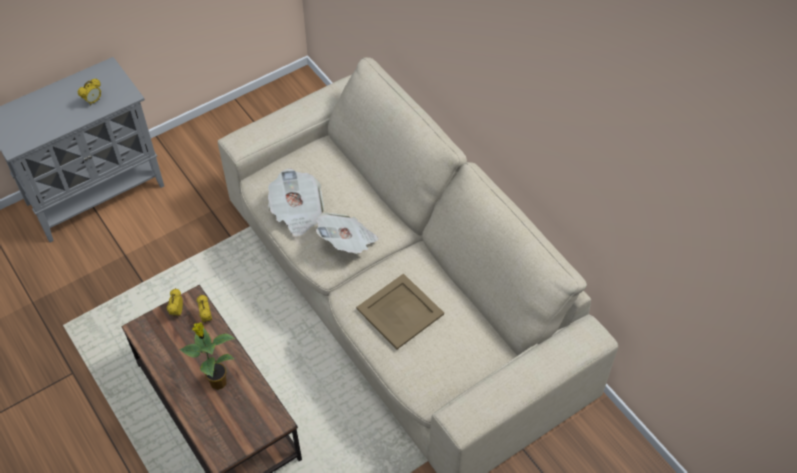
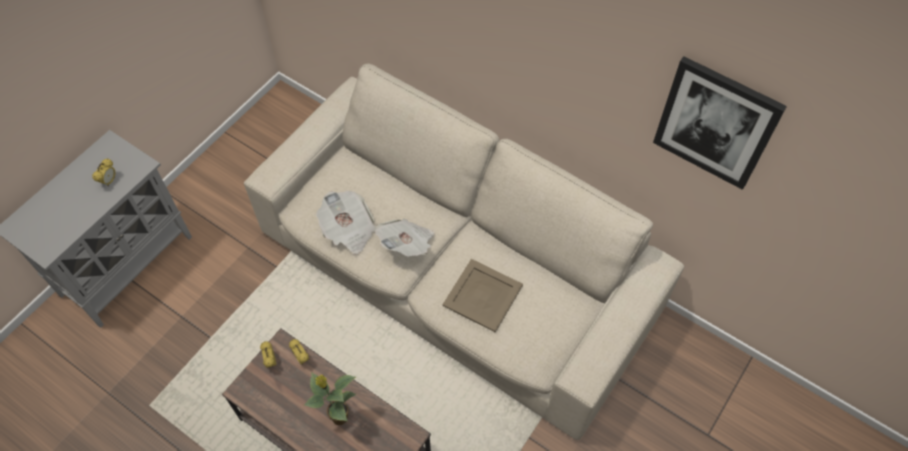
camera: 20 degrees left, 5 degrees up
(646, 183) = (716, 123): none -> picture

